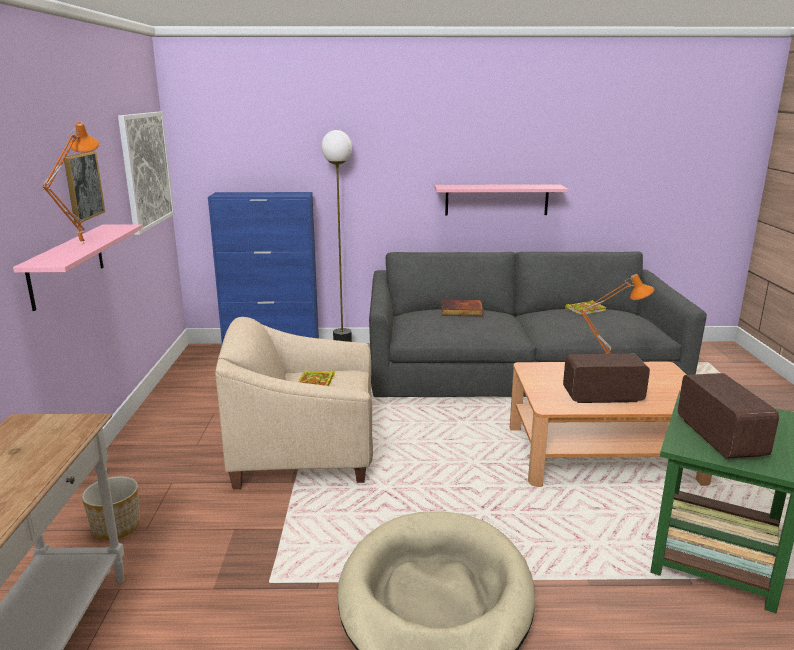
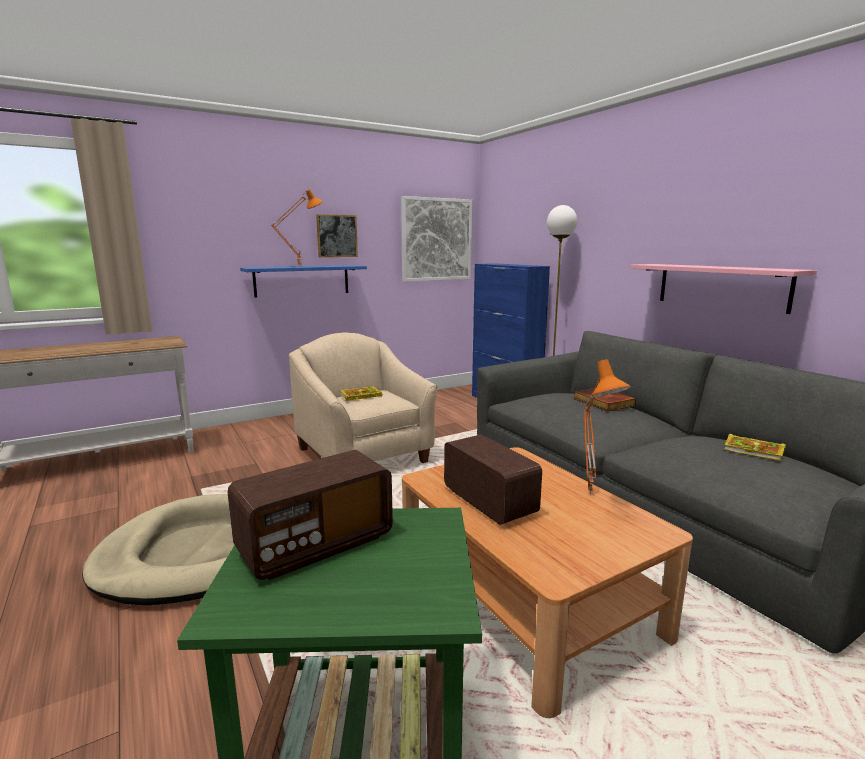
camera: 60 degrees right, 5 degrees down
(67, 265) = (302, 280): pink shelf -> blue shelf
(116, 527) = (241, 436): planter -> none

